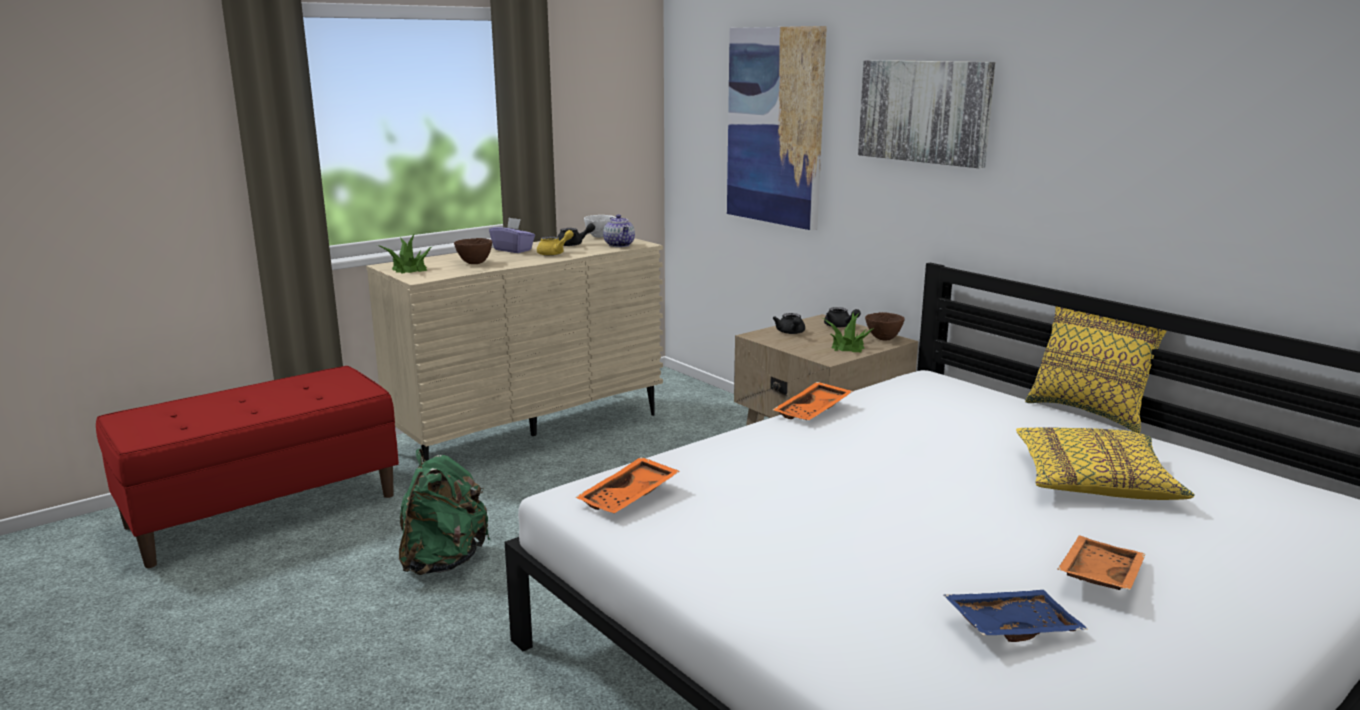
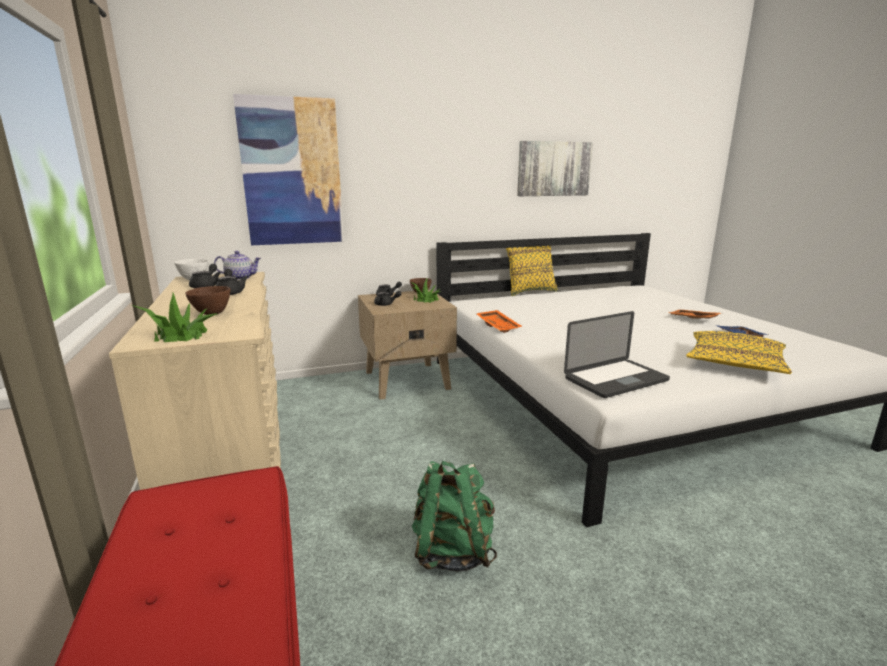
camera: 70 degrees left, 0 degrees up
(513, 250) = (183, 300): purple tissue box -> none
(554, 253) = (230, 292): yellow teapot -> black teapot
(630, 497) = (616, 380): orange tray -> laptop
(924, 111) = (418, 156): picture -> picture (553, 169)
(1093, 481) = (604, 304): yellow pillow -> yellow pillow (734, 364)

